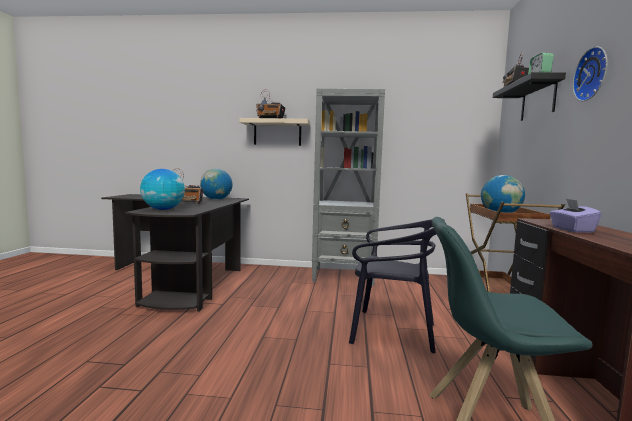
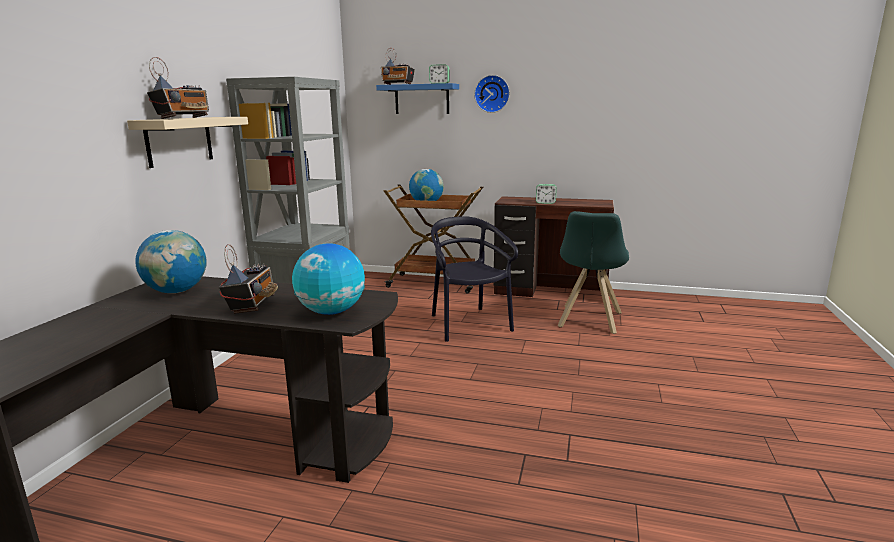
camera: 80 degrees left, 10 degrees up
(392, 331) = (468, 324): black chair -> black chair turned 45 degrees counterclockwise
(538, 100) = (422, 99): black shelf -> blue shelf
(571, 230) = (545, 203): purple tissue box -> alarm clock

